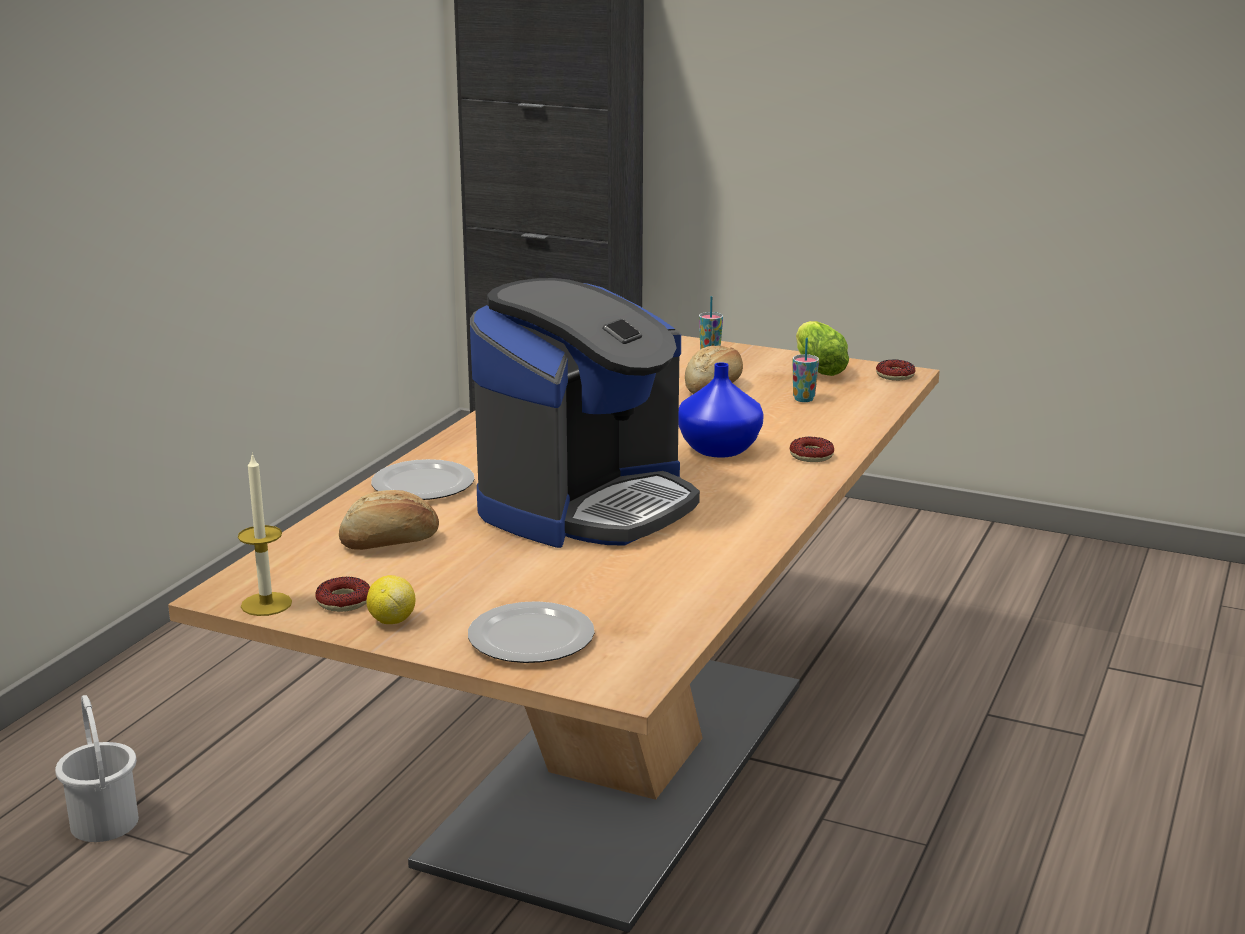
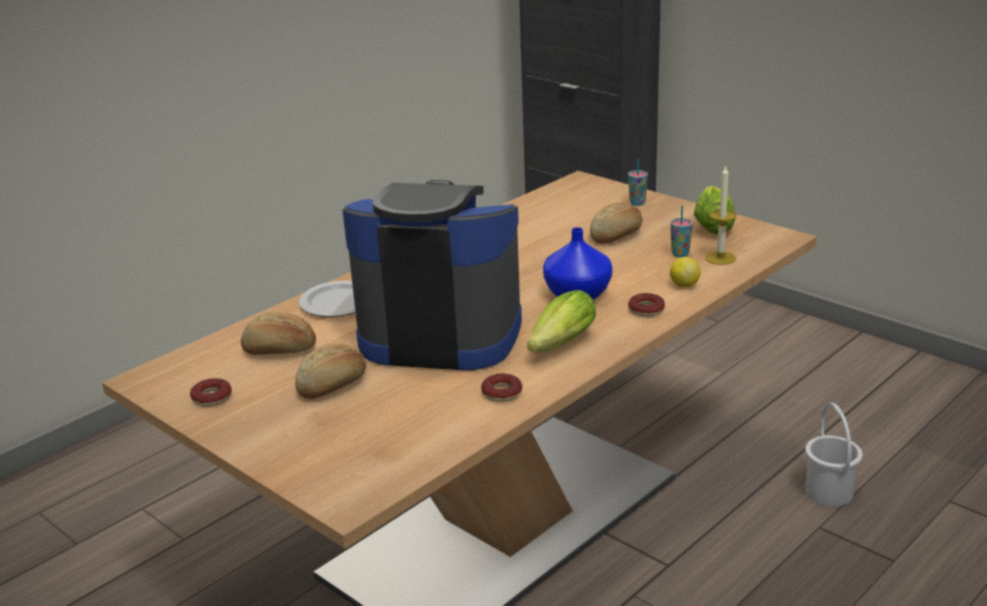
camera: 20 degrees right, 5 degrees up
(103, 823) = (142, 505): white bucket -> white bucket (828, 492)
(266, 604) = (161, 392): candle -> candle (720, 258)
(392, 620) = (231, 419): lemon -> lemon (684, 285)
(497, 570) = (333, 386): none -> bread
(532, 637) = (314, 449): plate -> none
(586, 505) = (440, 335): coffee machine -> coffee machine turned 135 degrees counterclockwise
(741, 501) = (558, 347): none -> lettuce
(895, 375) = (773, 238): donut -> donut (501, 393)

